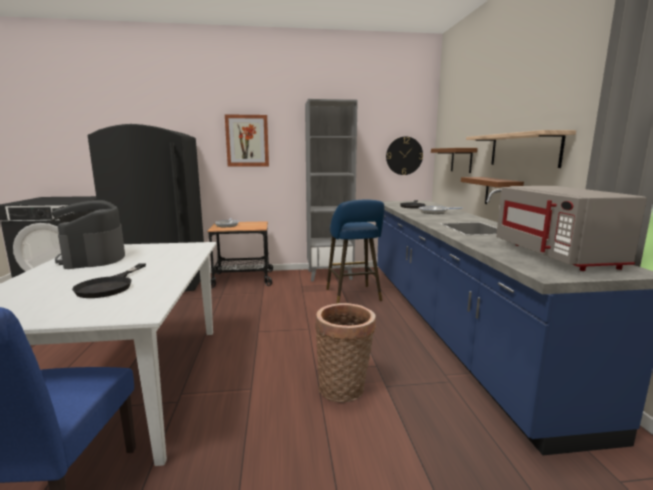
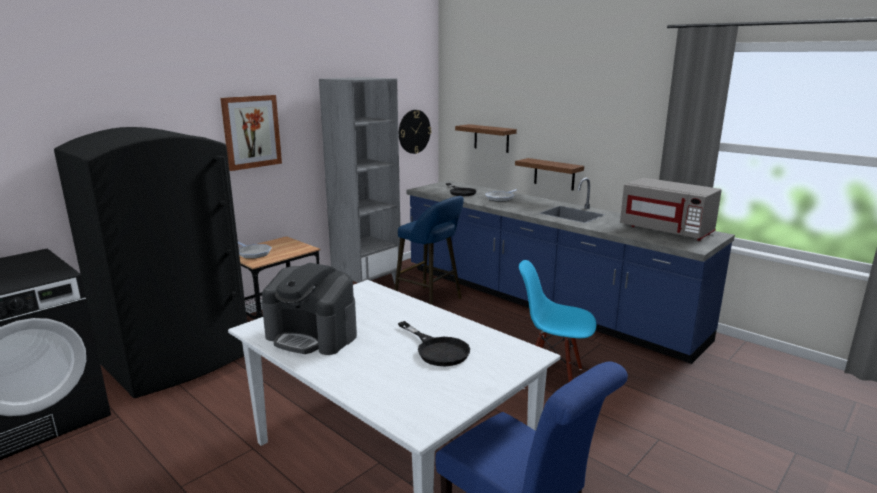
camera: 40 degrees left, 5 degrees up
(344, 388) = (552, 377): basket -> blue chair
(523, 150) = (581, 138): shelf -> none

